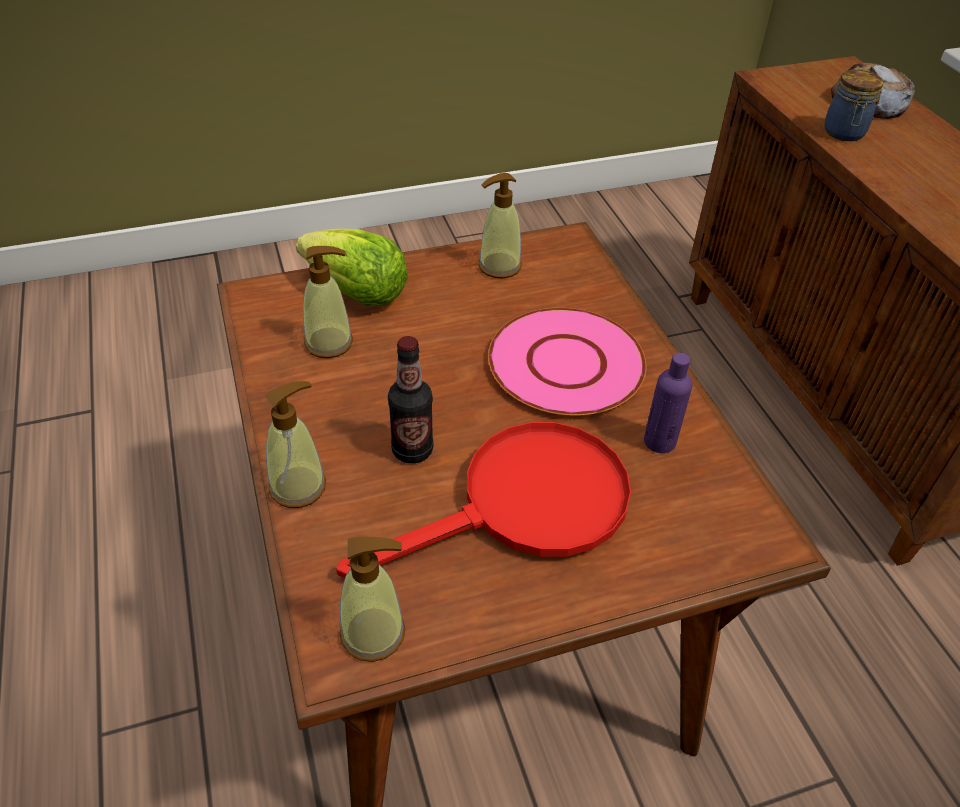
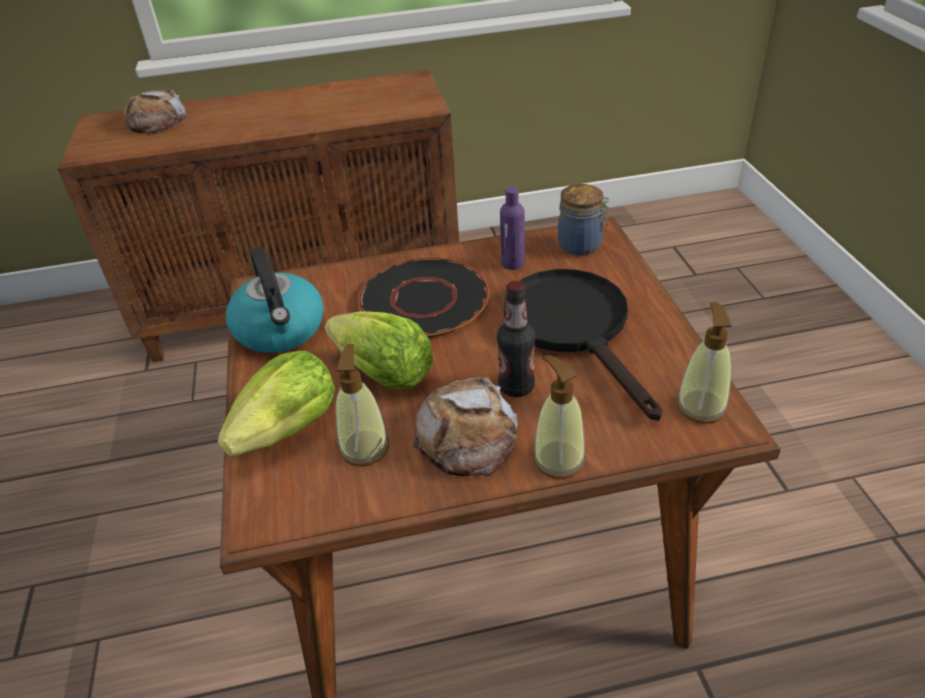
camera: 80 degrees left, 5 degrees down
(338, 413) = (467, 436): none -> bread
(432, 345) = (384, 374): none -> lettuce
(499, 266) = (281, 330): soap dispenser -> kettle
(524, 506) = (575, 328): red frying pan -> black frying pan
(566, 364) = (425, 299): pink plate -> black plate
(844, 133) = (194, 136): jar -> jar (581, 245)

